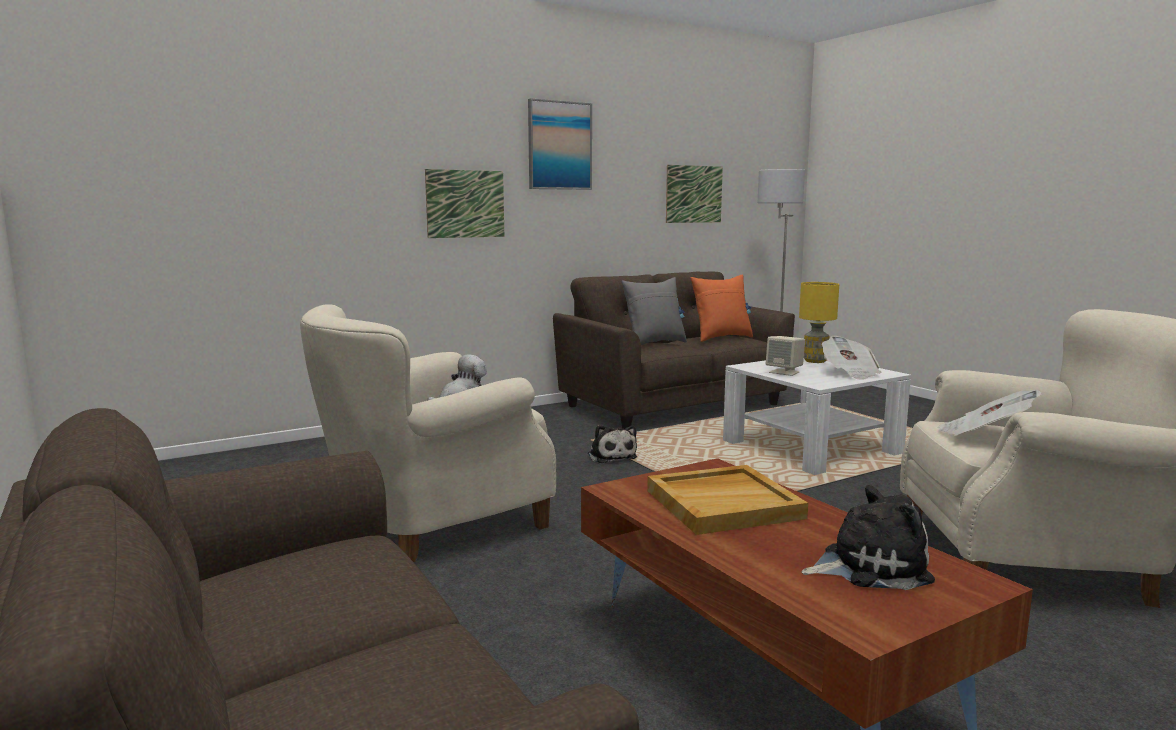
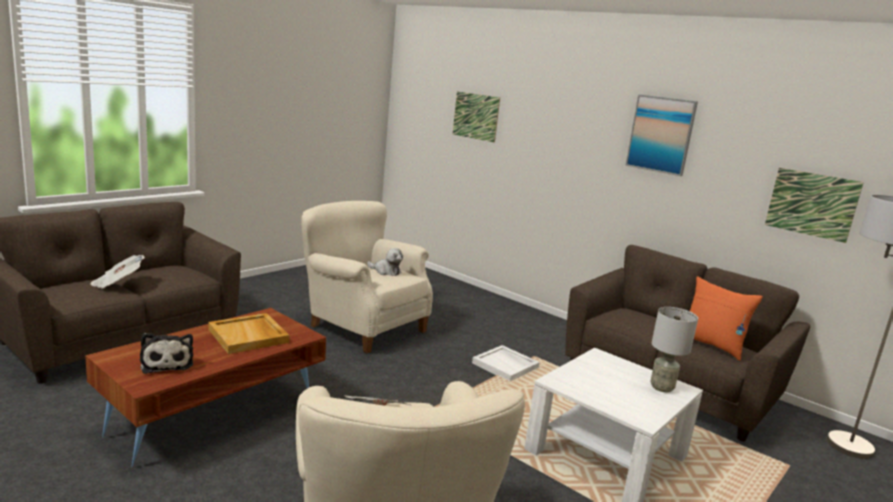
camera: 70 degrees right, 5 degrees up
(465, 204) = (577, 167): picture -> picture (475, 116)
(611, 456) = (506, 365): plush toy -> white tray
(654, 344) = (642, 319): grey pillow -> none
(784, 372) = (591, 370): beige speaker -> none
(815, 361) = (661, 387): yellow table lamp -> grey table lamp
(850, 373) = (619, 400): newspaper -> newspaper (117, 284)

